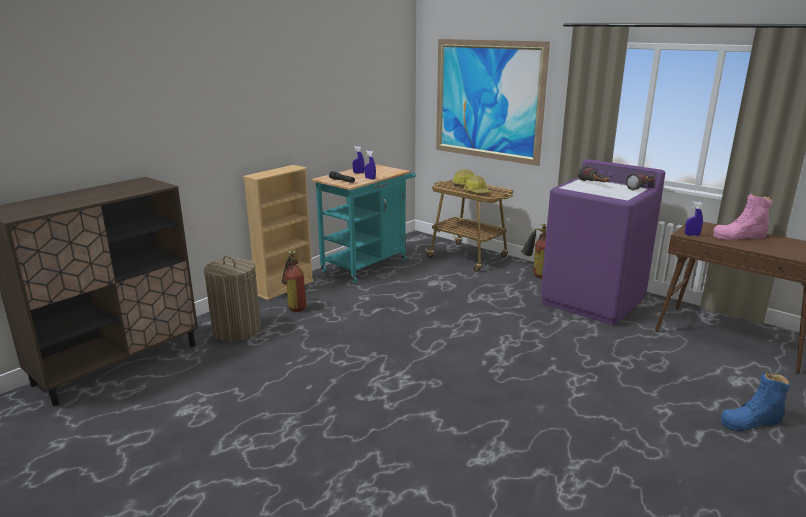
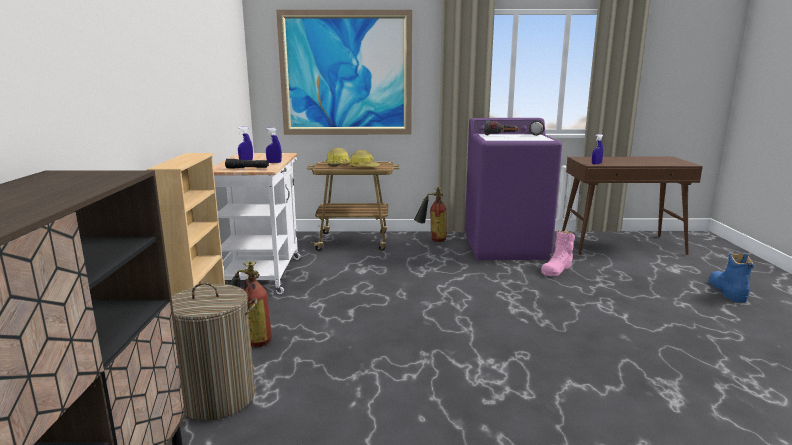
camera: 40 degrees left, 5 degrees down
(368, 263) = (264, 272): turquoise cart -> white cart
(739, 236) = (619, 160): pink boot -> pink boot (557, 269)
(751, 421) = (727, 291): blue boot -> blue boot turned 150 degrees clockwise

